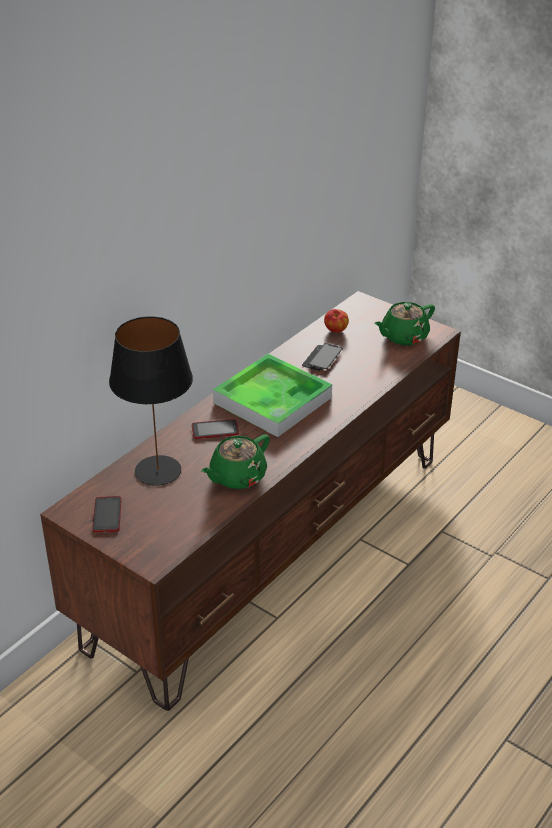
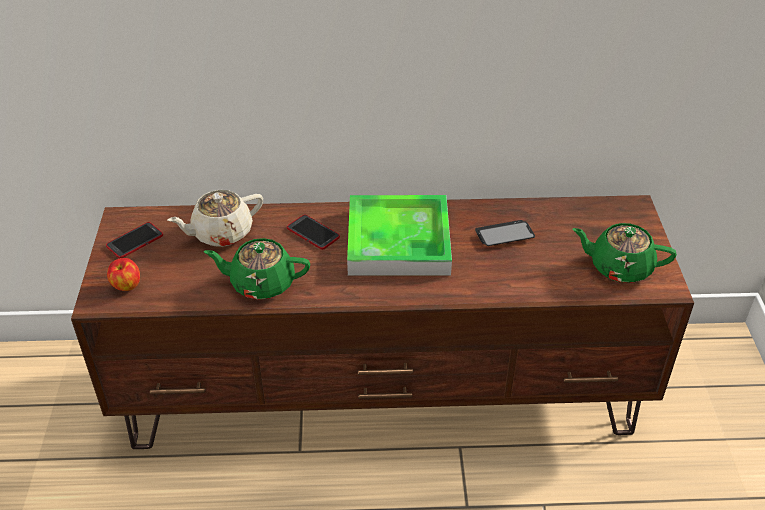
camera: 50 degrees right, 5 degrees up
(157, 470) = (221, 233): black table lamp -> beige teapot
(335, 330) = (561, 218): apple -> apple (126, 286)

